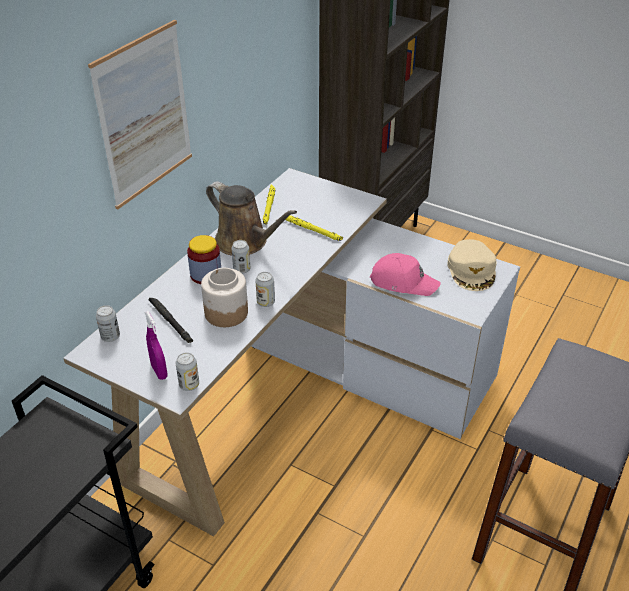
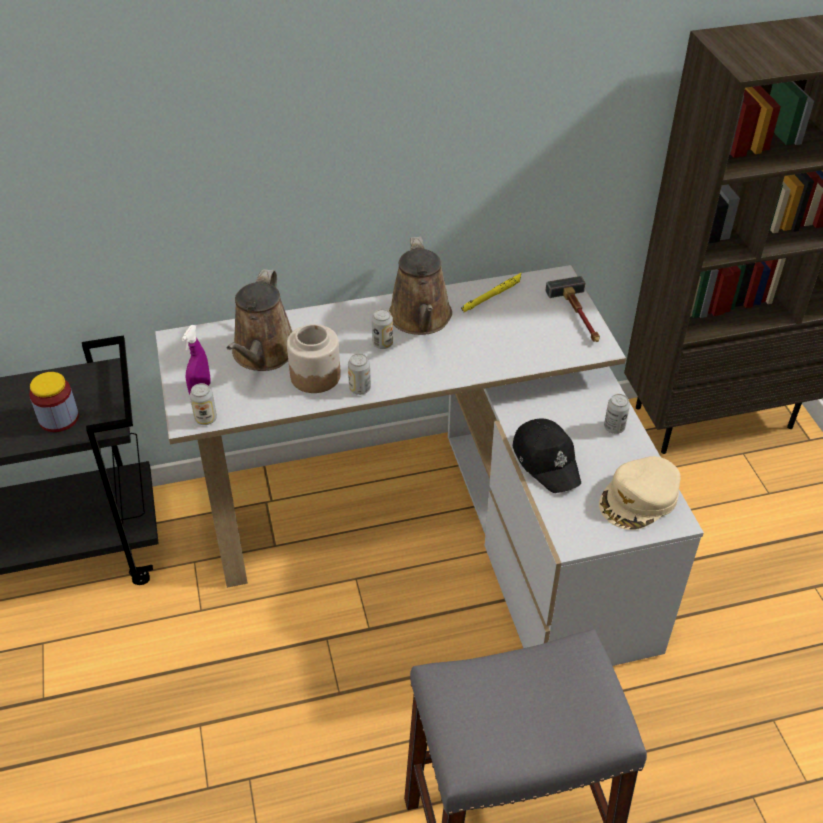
camera: 45 degrees right, 5 degrees up
(110, 337) = (206, 336): can -> can (614, 427)
(144, 115) = (321, 130): picture -> none
(170, 322) = (263, 354): black flashlight -> brown watering can
(206, 275) = (347, 329): jar -> jar (59, 418)
(312, 230) = (499, 345): yellow flashlight -> none
(332, 191) = (579, 316): none -> hammer
(403, 282) = (547, 461): pink cap -> black cap

